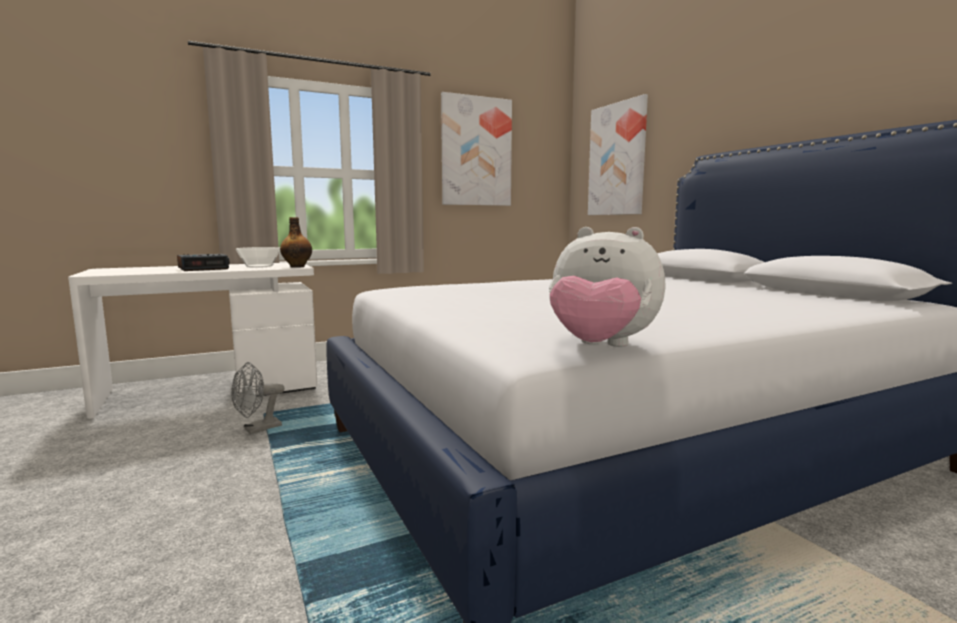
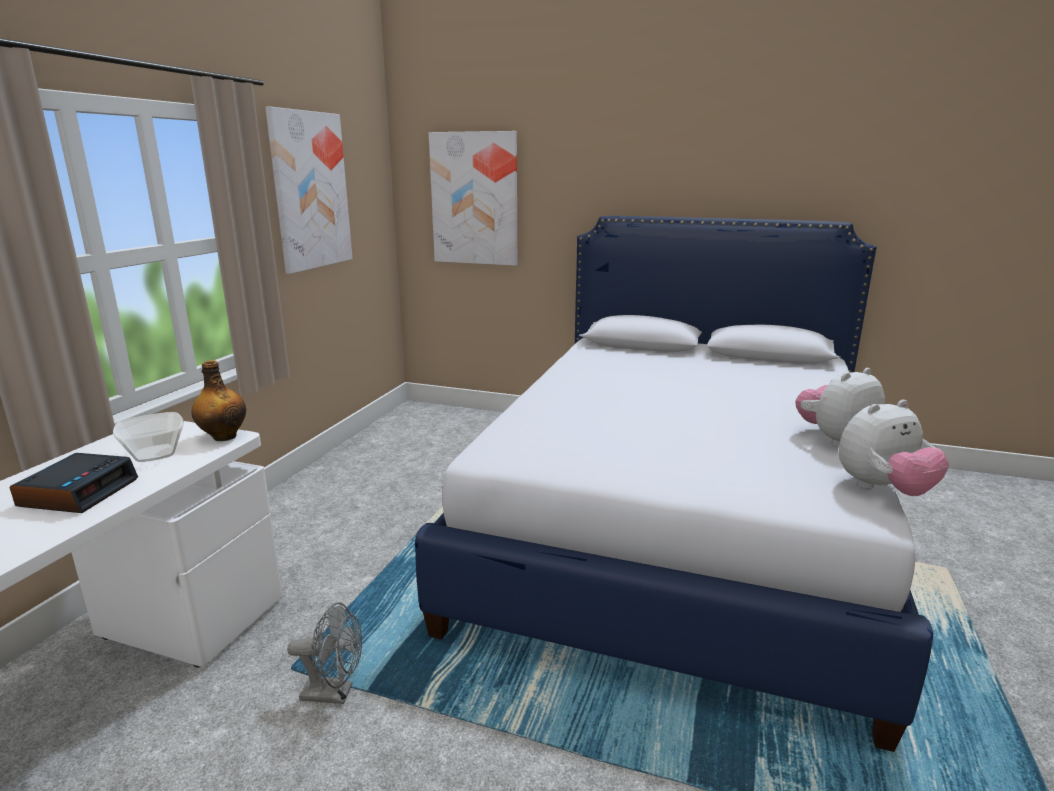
camera: 45 degrees left, 10 degrees up
(257, 429) = (335, 693): grey fan -> grey fan turned 90 degrees counterclockwise
(683, 325) = (835, 439): none -> plush toy

